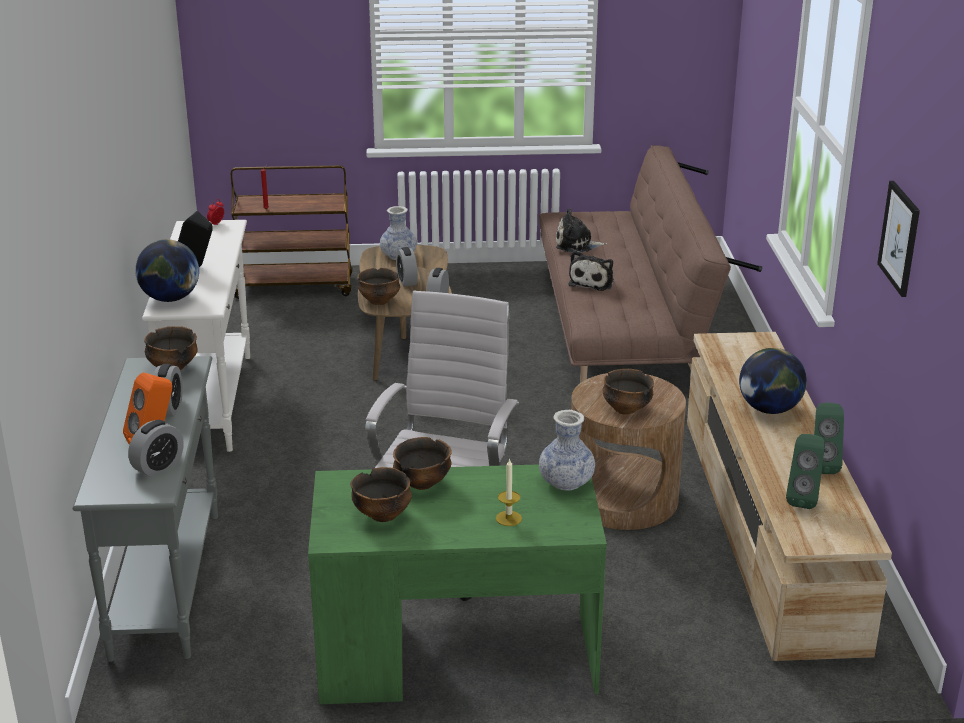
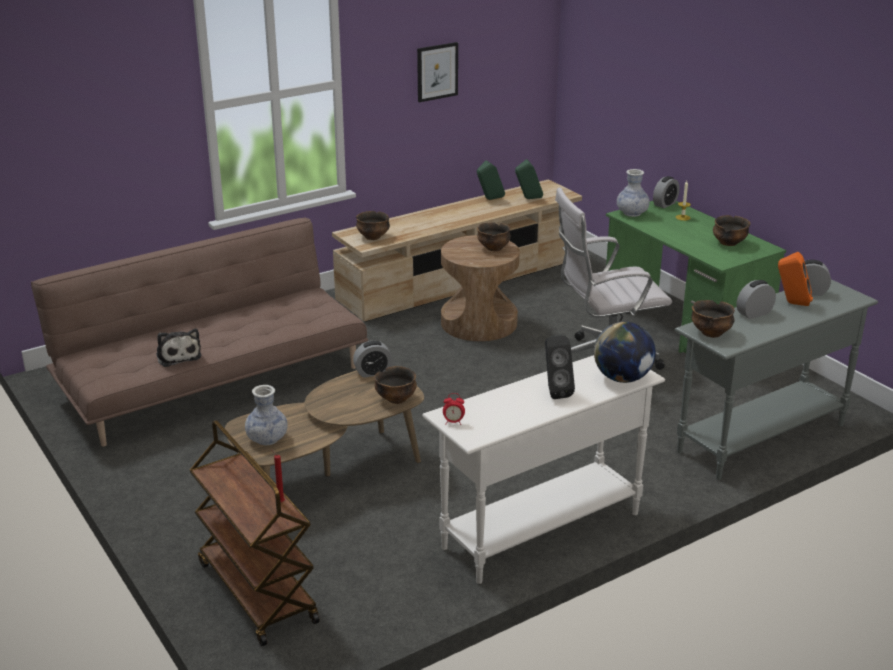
camera: 120 degrees left, 0 degrees up
(407, 281) = (342, 400): alarm clock -> alarm clock (665, 204)
(422, 483) = (688, 242): bowl -> bowl (373, 237)
(592, 282) = (259, 330): plush toy -> none
(769, 409) = (442, 218): globe -> none

